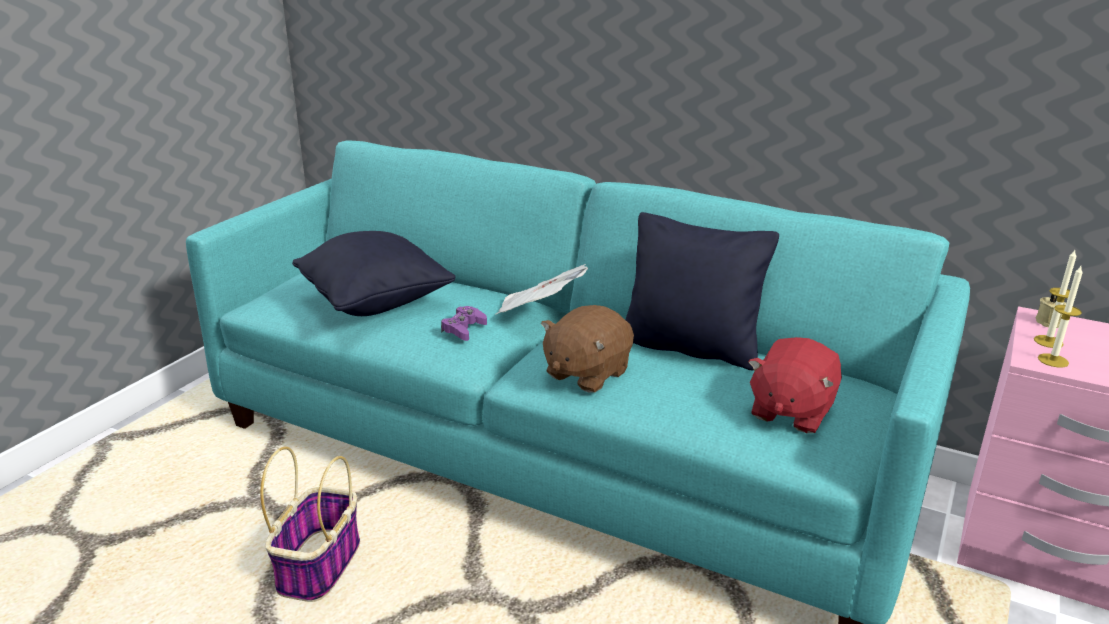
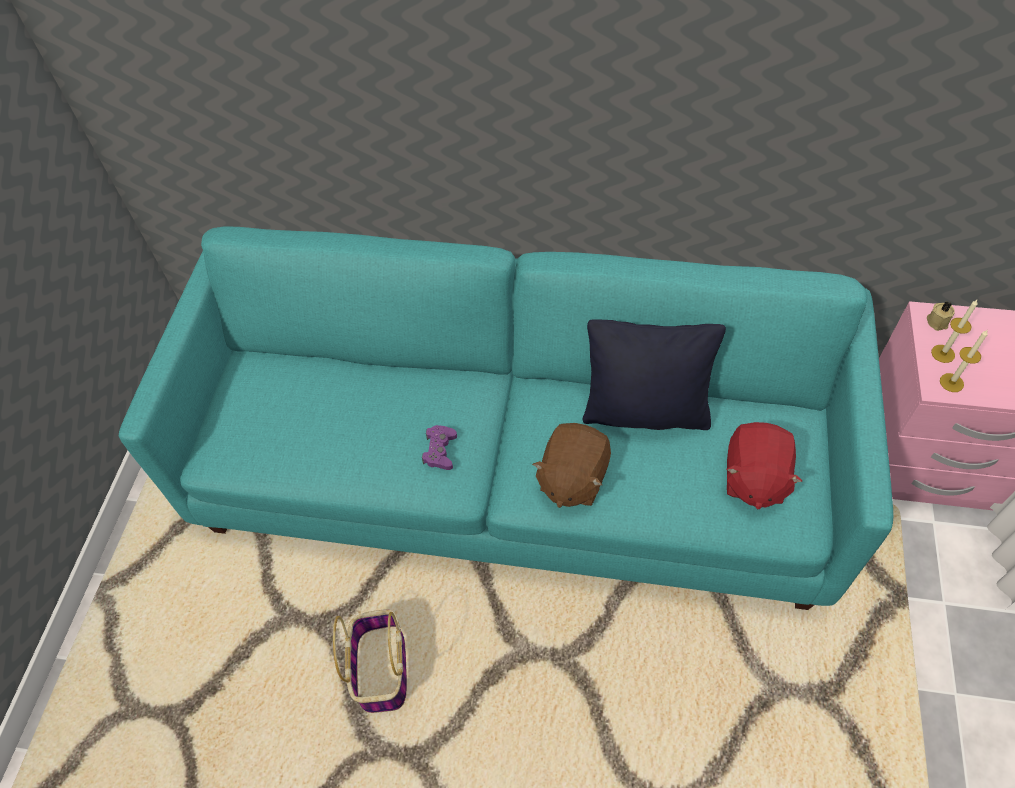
camera: 15 degrees left, 30 degrees up
(375, 303) = (333, 430): black pillow -> none
(539, 312) = (494, 399): newspaper -> none

